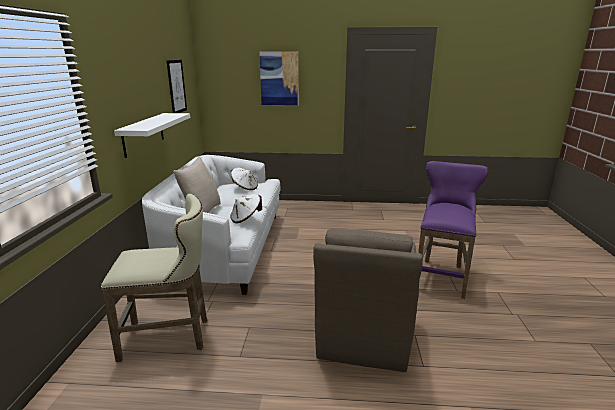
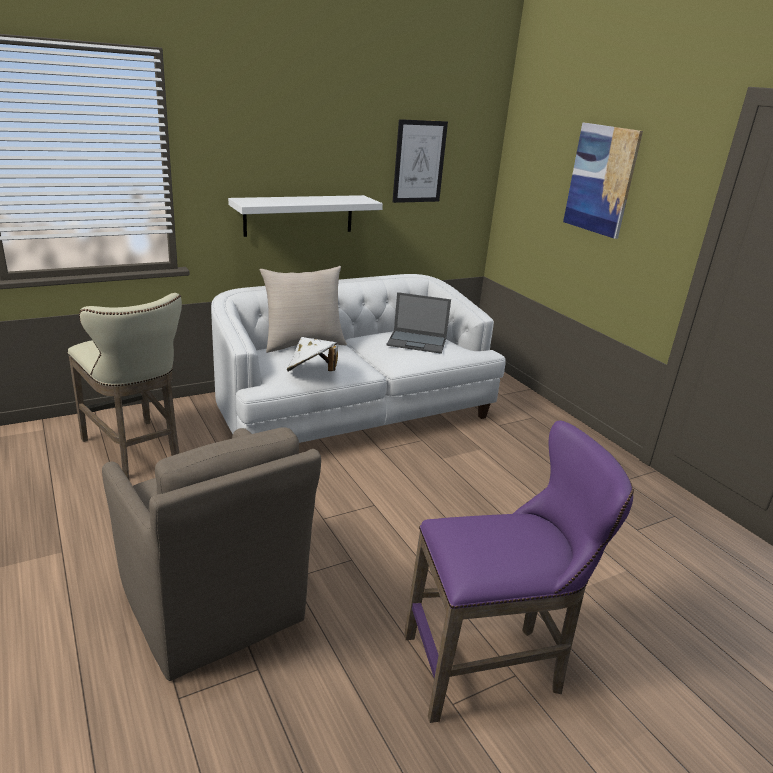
camera: 55 degrees right, 5 degrees up
(245, 187) = (417, 342): white hat -> laptop
(362, 339) = (213, 608): brown armchair -> brown armchair turned 105 degrees counterclockwise

